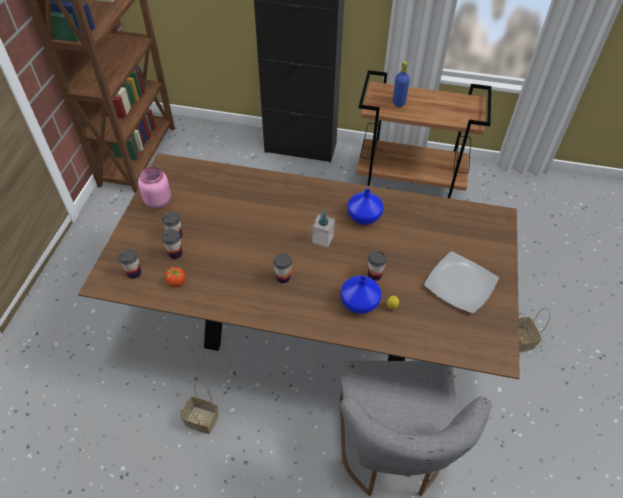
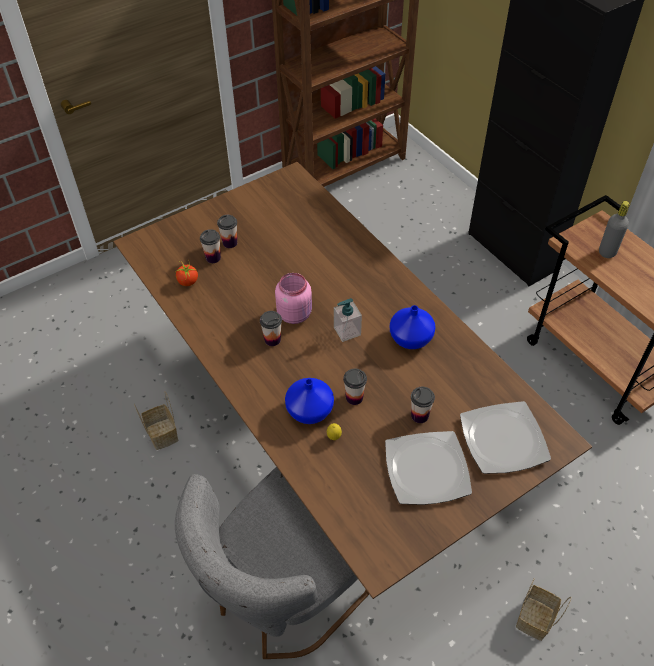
camera: 45 degrees right, 0 degrees up
(134, 273) = (167, 252): cup -> cup (419, 415)
(158, 200) = (250, 204): pink jar -> pink jar (295, 314)
(398, 103) = (607, 252): blue bottle -> grey bottle
(476, 237) = (504, 440): none -> plate

